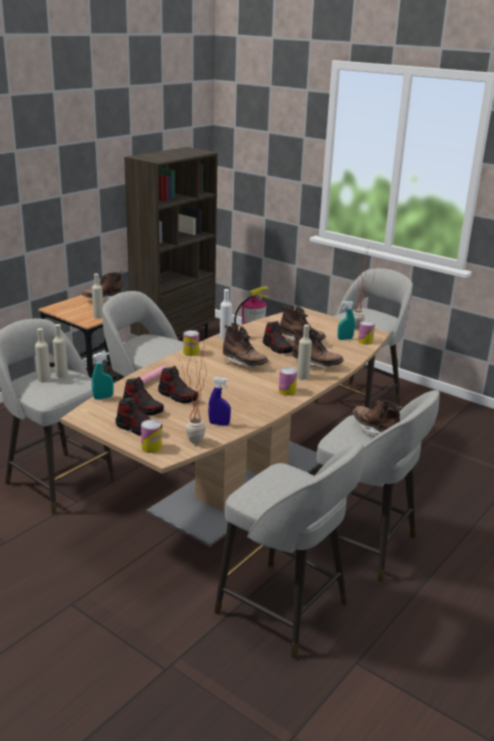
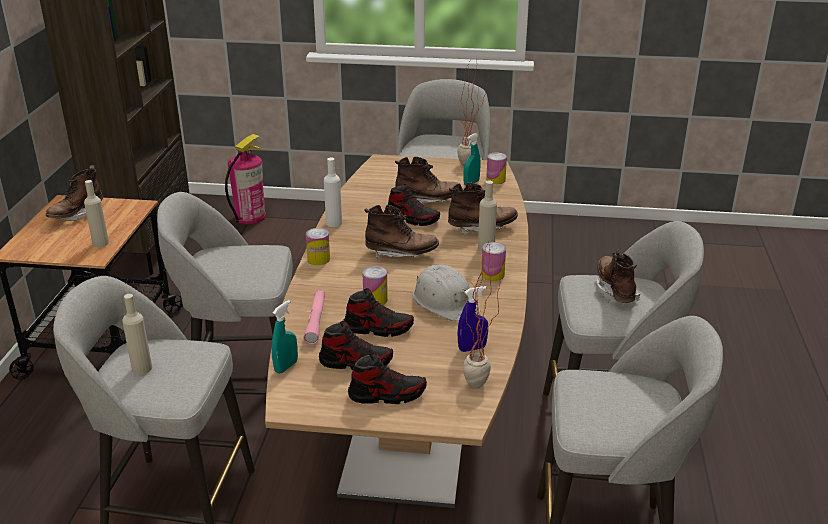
camera: 30 degrees left, 5 degrees up
(61, 374) = (158, 351): beige bottle -> none
(151, 447) = (435, 415): can -> can (375, 300)
(237, 395) = (445, 301): none -> white hard hat
(375, 431) = (615, 291): brown boot -> brown boot turned 60 degrees clockwise

